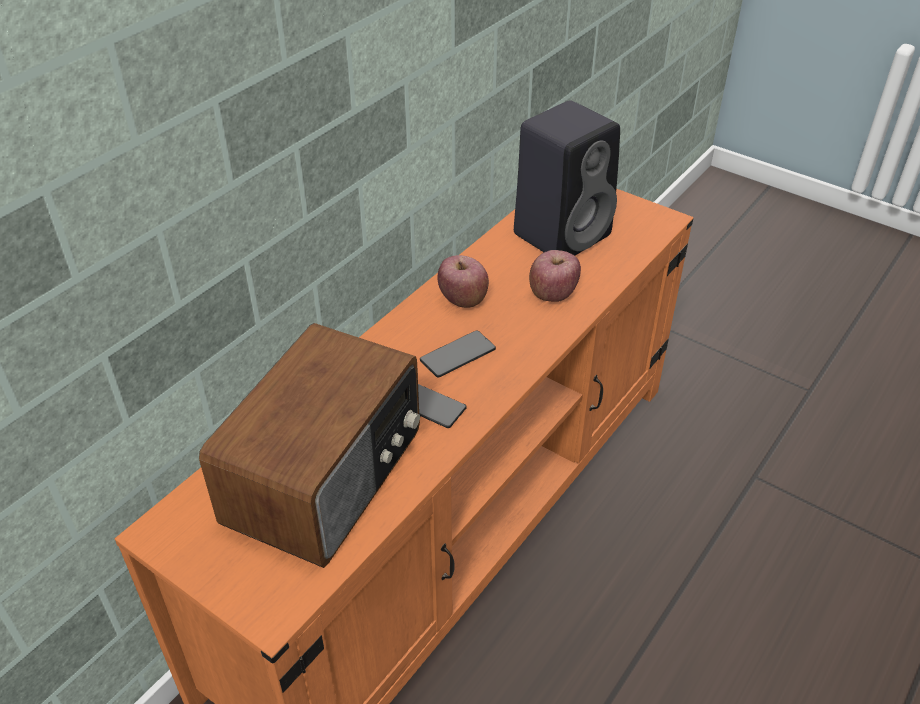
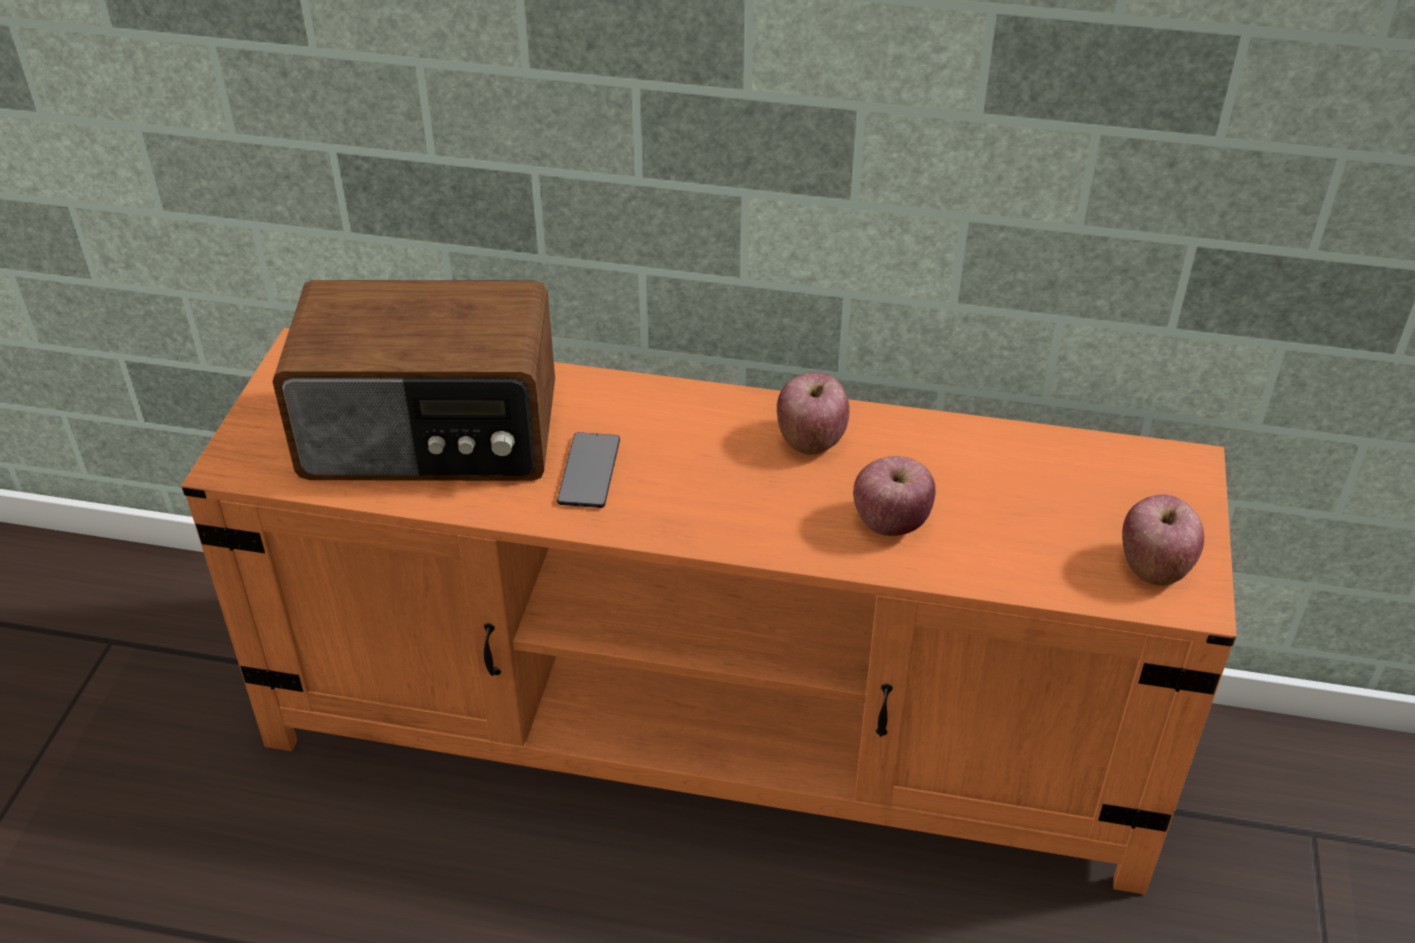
camera: 65 degrees right, 0 degrees up
(458, 355) = (696, 470): phone -> none
(563, 233) = (1046, 493): black speaker -> none
(636, 221) = (1154, 567): none -> apple

